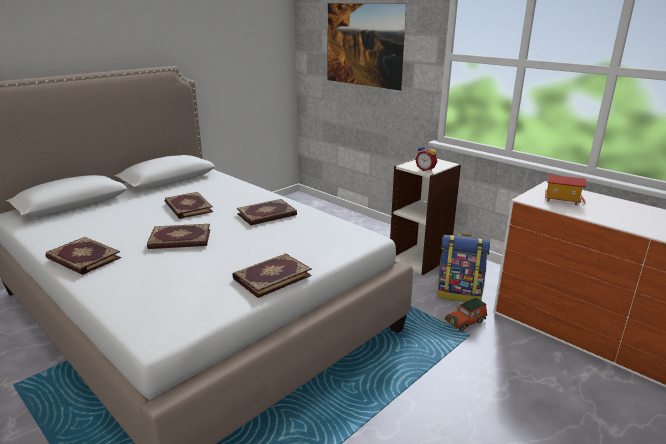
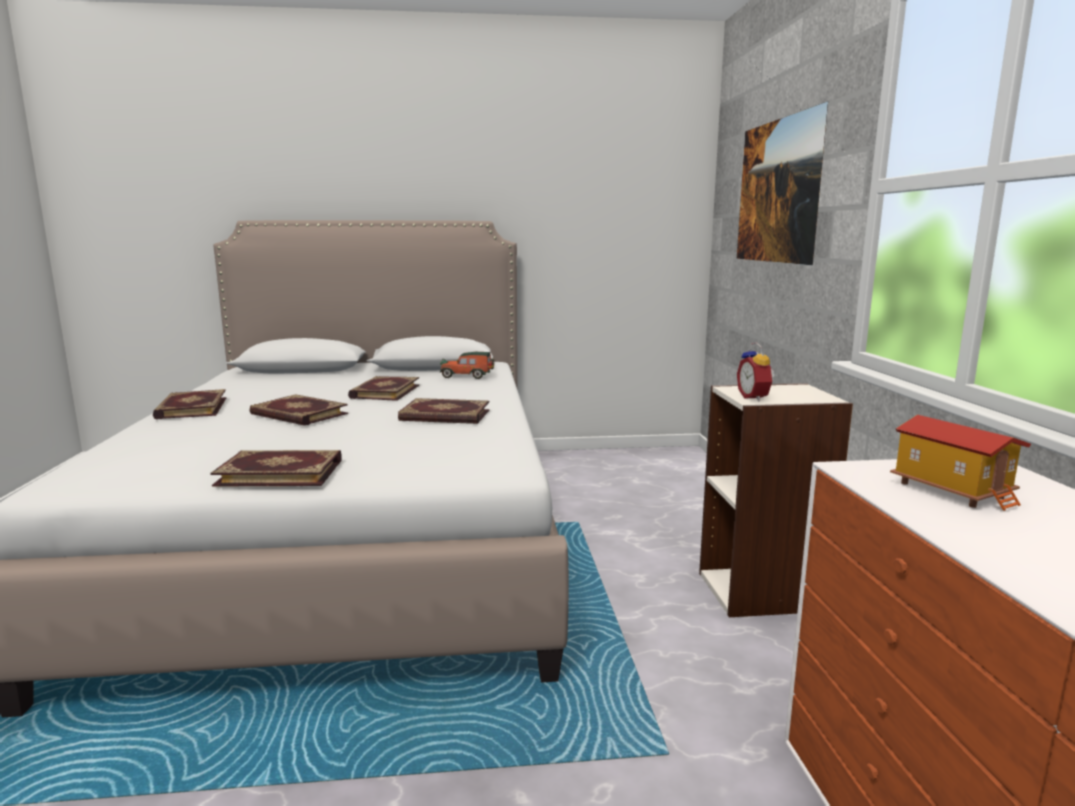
camera: 40 degrees right, 10 degrees down
(459, 294) = (756, 676): backpack -> none
(466, 321) = (699, 728): toy car -> toy car (468, 376)

